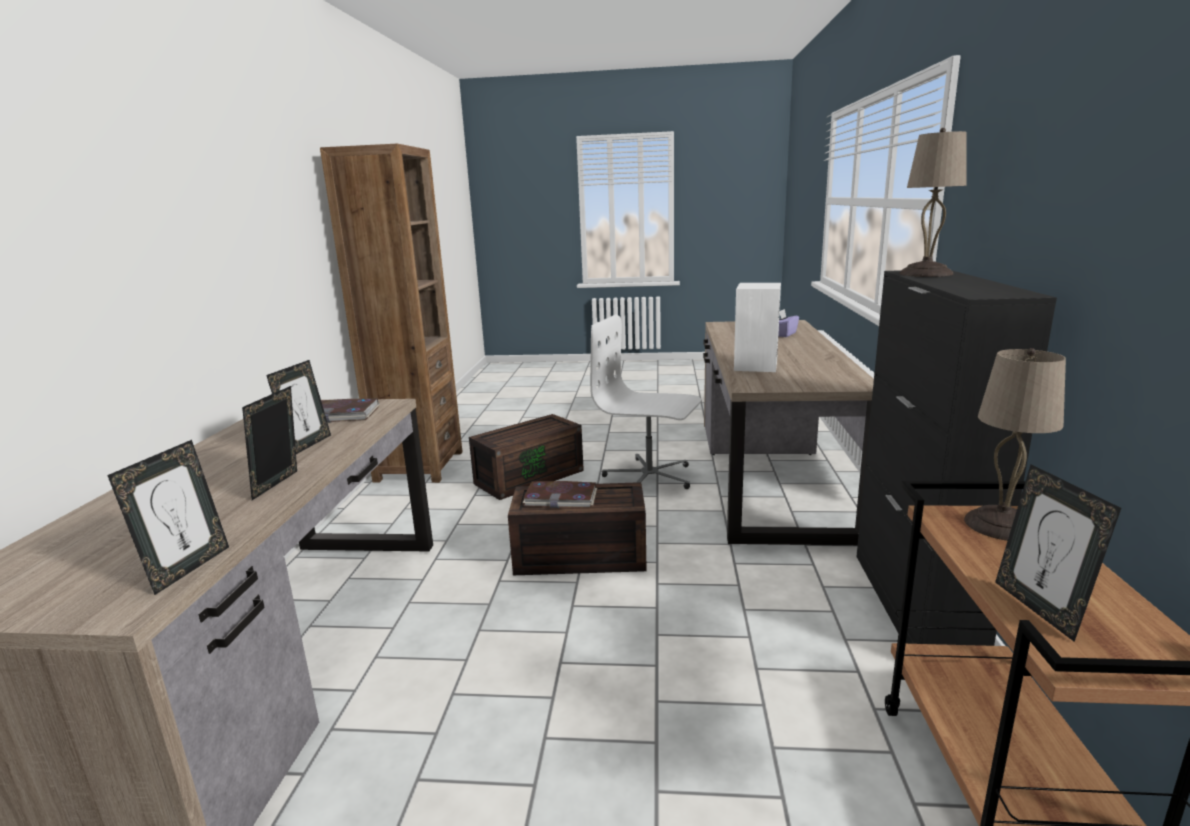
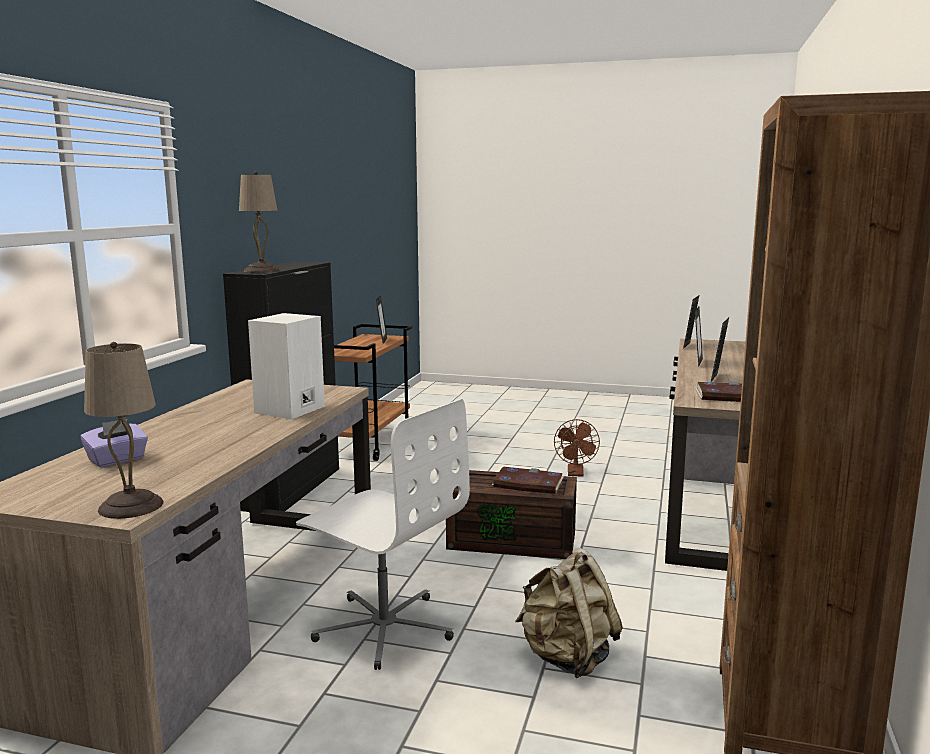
camera: 170 degrees left, 5 degrees down
(492, 720) = (576, 473): none -> brown fan
(529, 476) = (567, 658): brown storage box -> beige backpack
(999, 525) = (344, 351): beige table lamp -> beige table lamp (132, 506)

